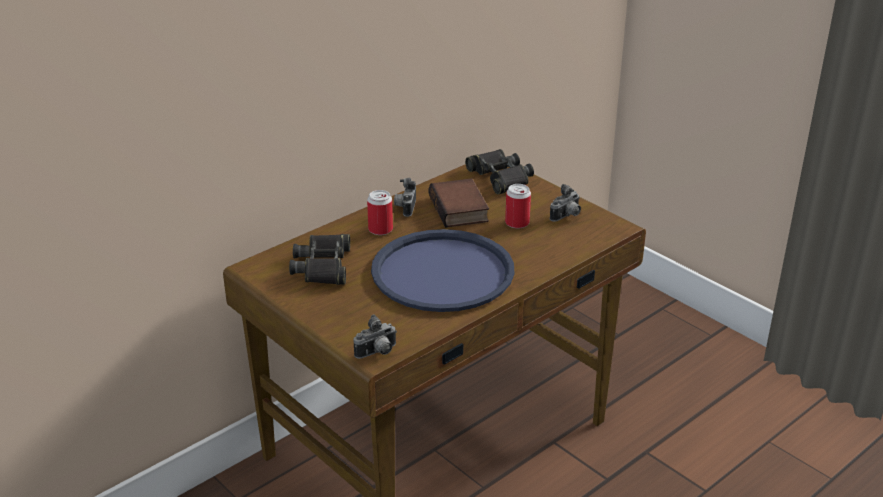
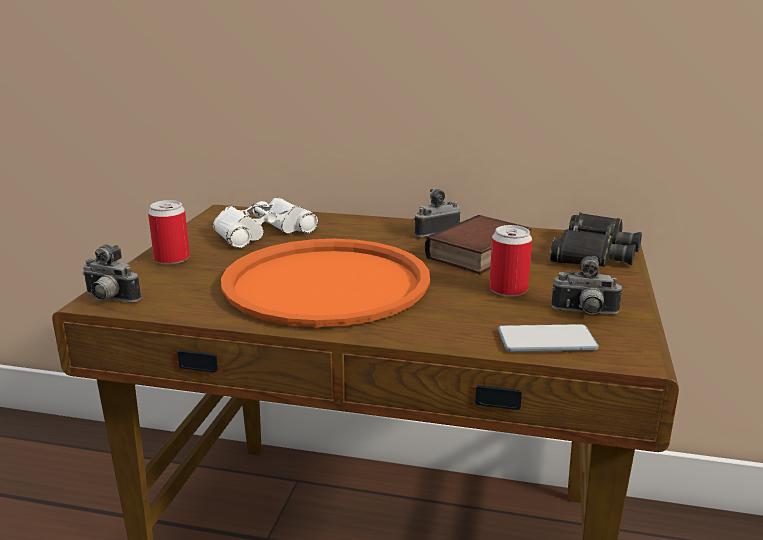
camera: 55 degrees right, 10 degrees down
(323, 266) = (262, 232): black binoculars -> white binoculars
(380, 230) = (370, 234): can -> can (172, 259)
(442, 272) = (327, 283): blue tray -> orange tray
(582, 239) = (546, 340): none -> phone

